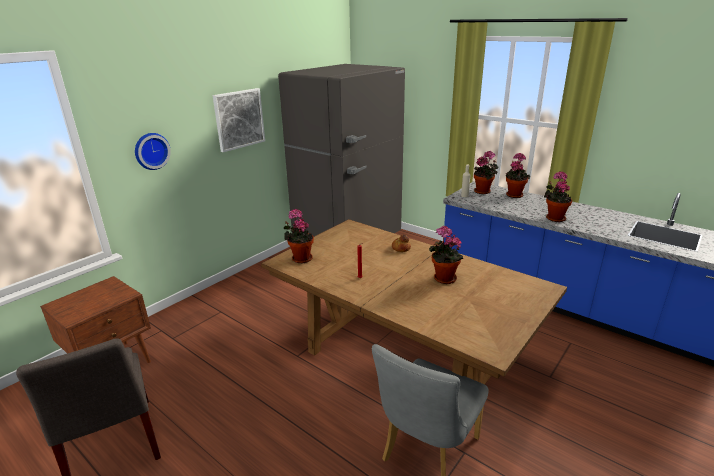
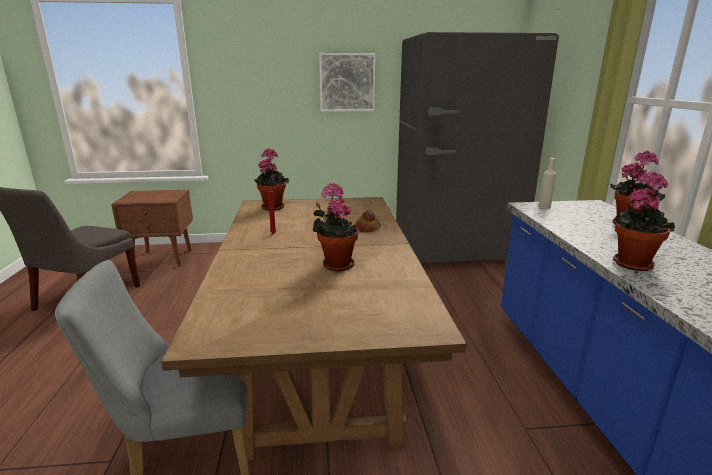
camera: 45 degrees right, 5 degrees down
(151, 151) = (248, 94): wall clock -> none
(483, 191) = (585, 210): potted plant -> none

